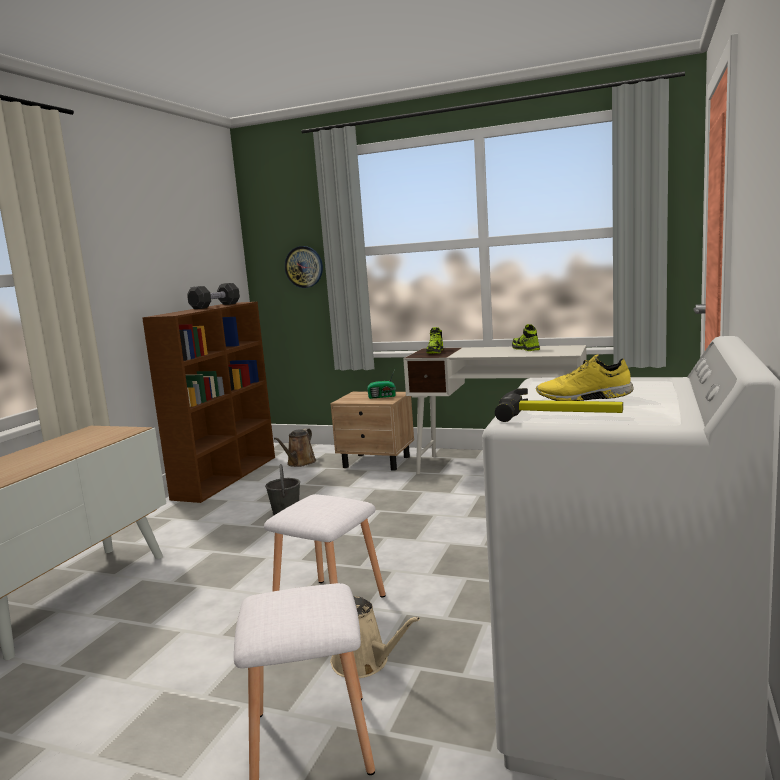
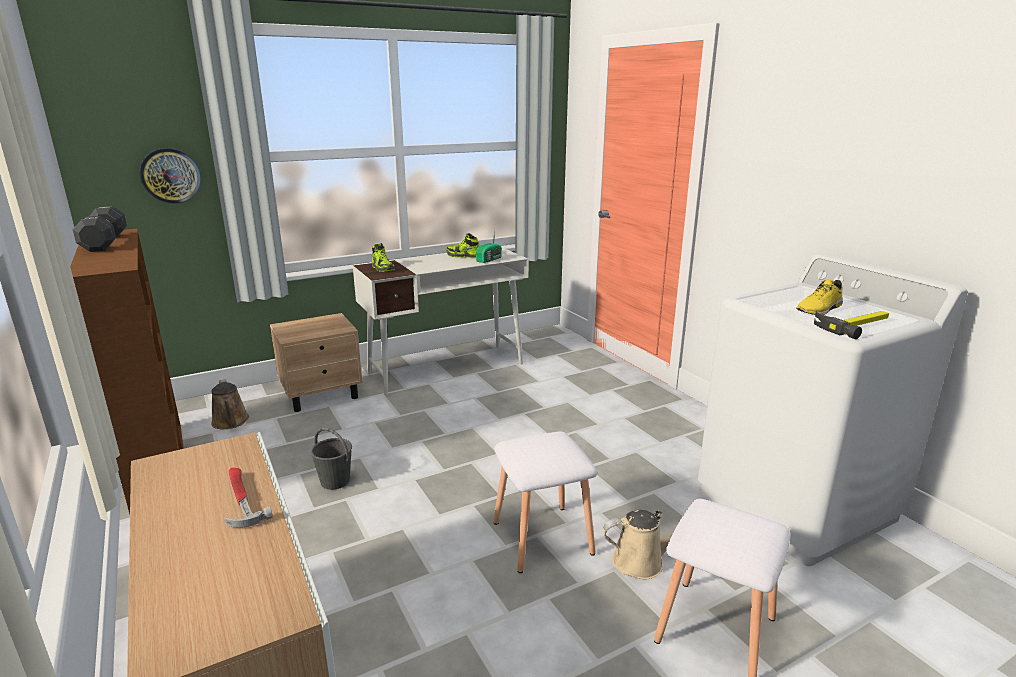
camera: 50 degrees left, 10 degrees up
(72, 450) = (241, 499): none -> hammer
(382, 396) = (325, 324): radio -> radio (490, 259)

